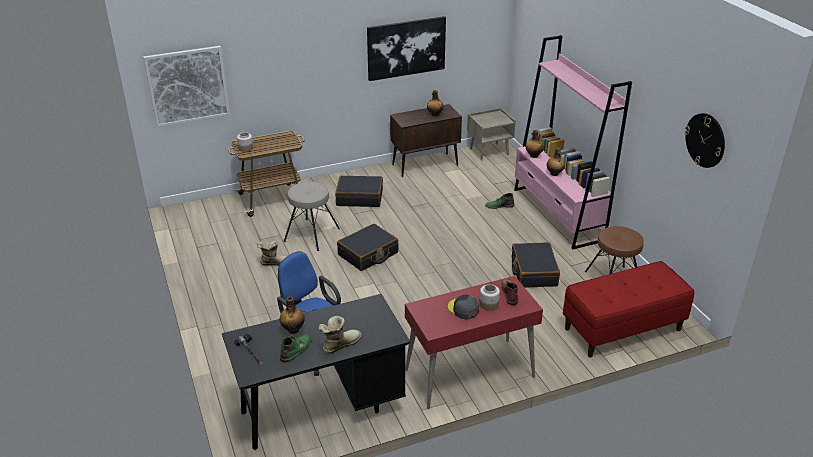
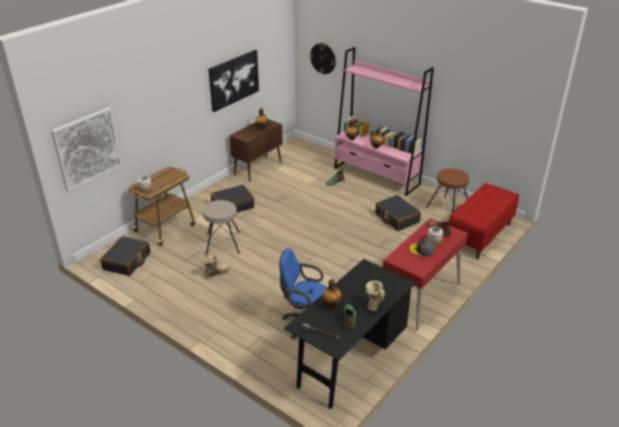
camera: 30 degrees left, 0 degrees up
(368, 254) = (278, 243): black suitcase -> black suitcase (127, 261)
(489, 151) = (293, 147): beige nightstand -> none
(705, 140) = (506, 94): wall clock -> wall clock (323, 58)

